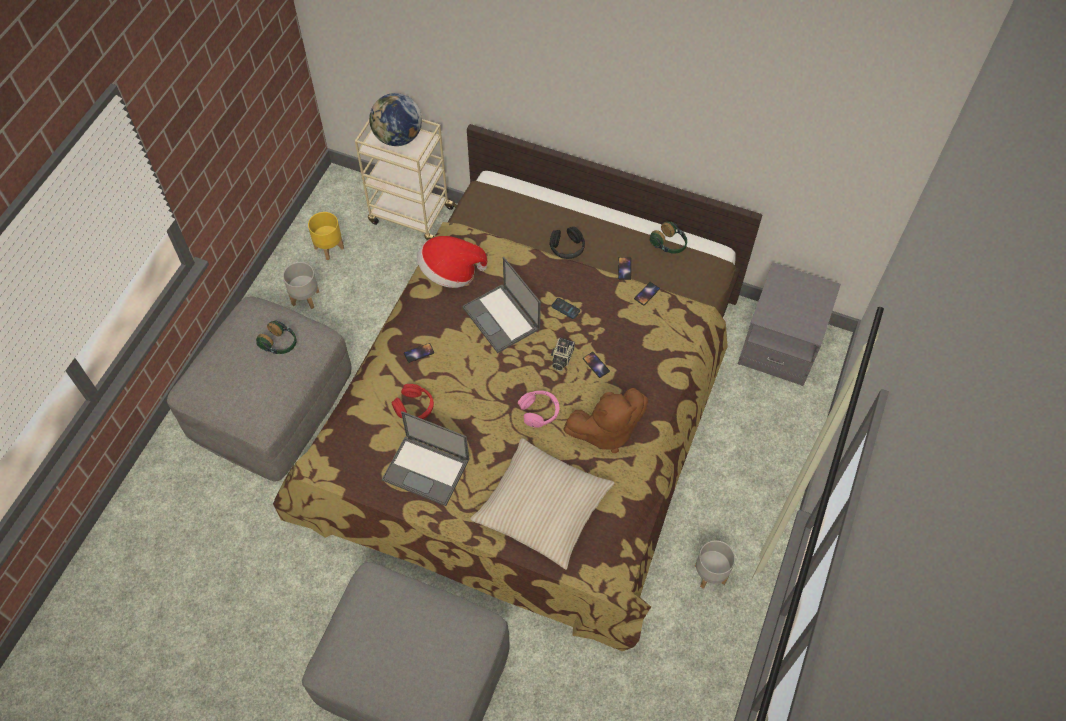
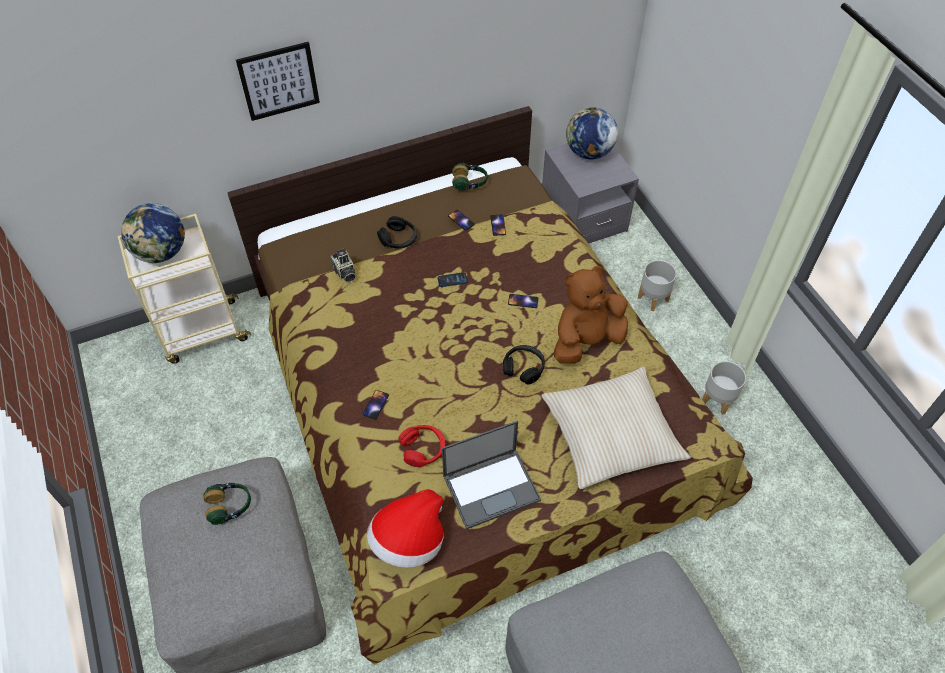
camera: 45 degrees left, 5 degrees down
(305, 298) = (177, 469): grey planter -> grey planter (653, 299)
(329, 247) = (154, 412): yellow planter -> none
(450, 272) = (328, 324): hat -> hat (409, 540)
(502, 319) = (412, 325): laptop -> none
(535, 66) = (279, 81): none -> picture
(539, 411) = (523, 368): pink headphones -> black headphones
(561, 358) = (492, 317): camera -> camera (344, 272)
(605, 431) = (586, 341): brown plush toy -> brown plush toy turned 150 degrees counterclockwise
(805, 292) = (588, 153): none -> globe

